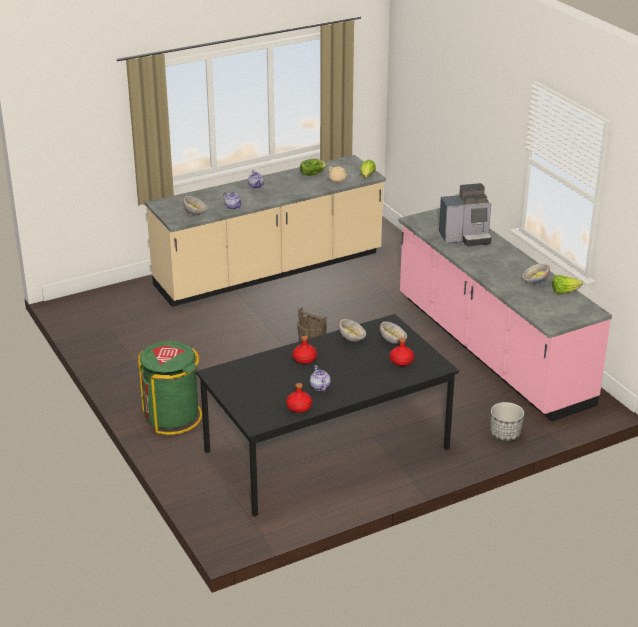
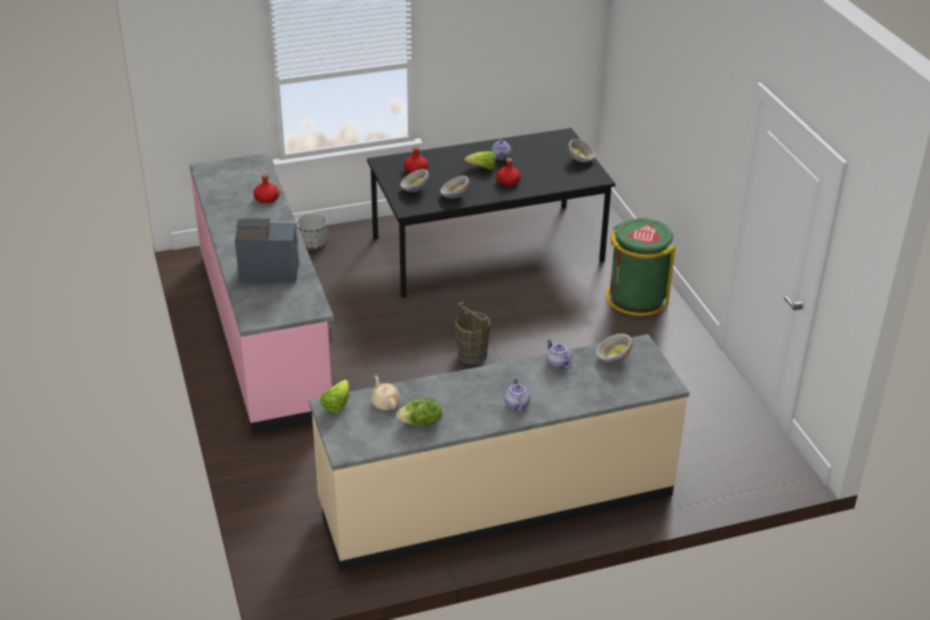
camera: 170 degrees left, 5 degrees up
(299, 407) = (524, 143): red bottle -> red bottle (266, 198)
(535, 282) = (234, 206): bowl -> bowl (581, 159)
(564, 291) = (213, 191): lettuce -> lettuce (482, 168)

